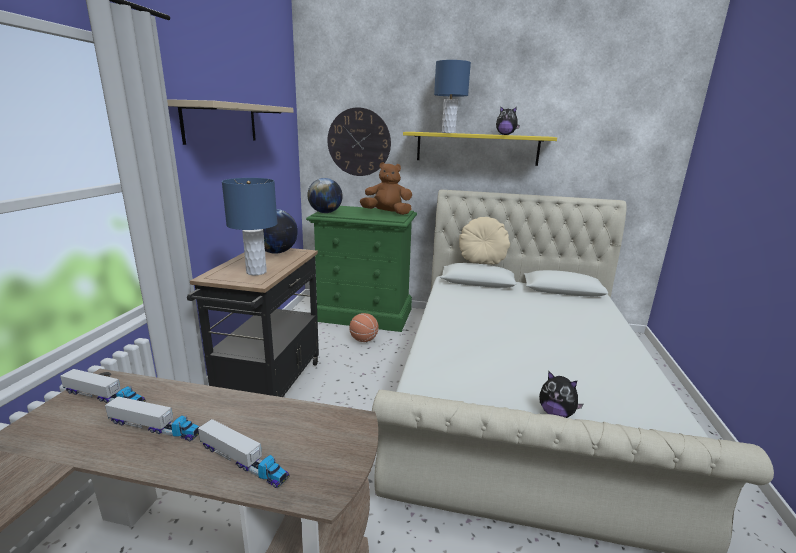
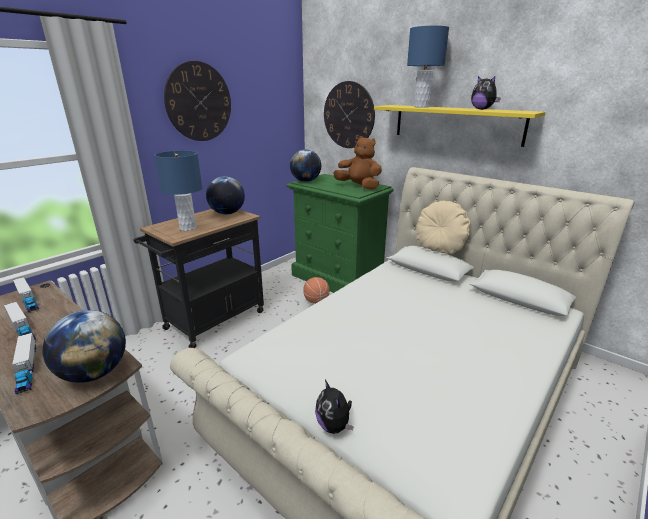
camera: 30 degrees right, 5 degrees up
(221, 123) = (199, 102): beige shelf -> wall clock
(337, 436) = (94, 373): none -> globe

